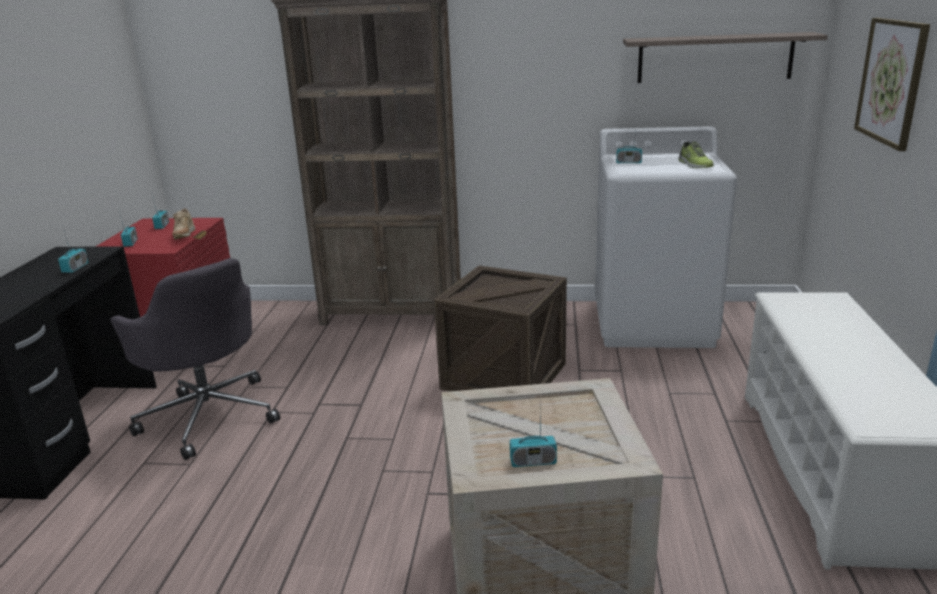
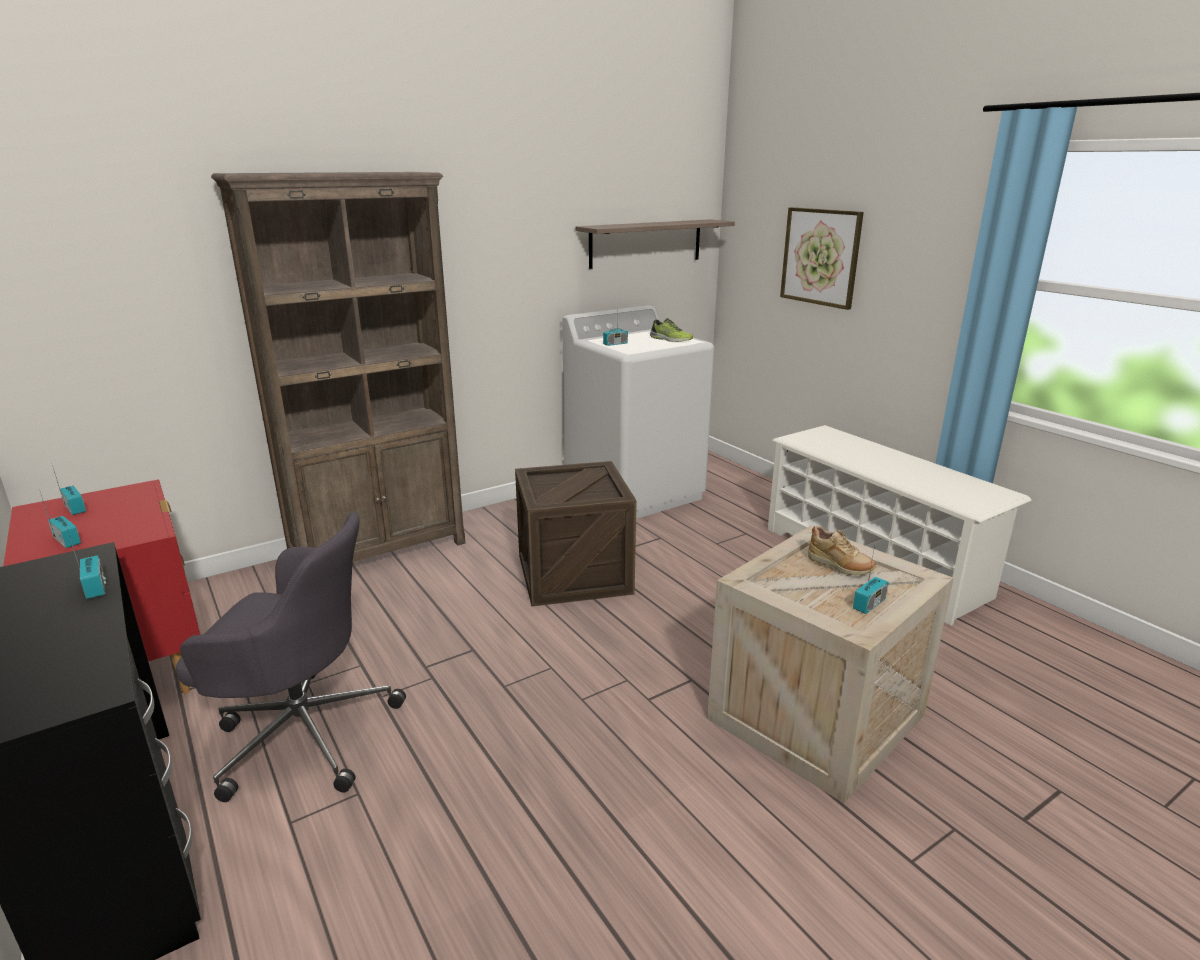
camera: 40 degrees left, 0 degrees up
(184, 236) = (146, 513): beige shoe -> beige shoe (839, 567)

